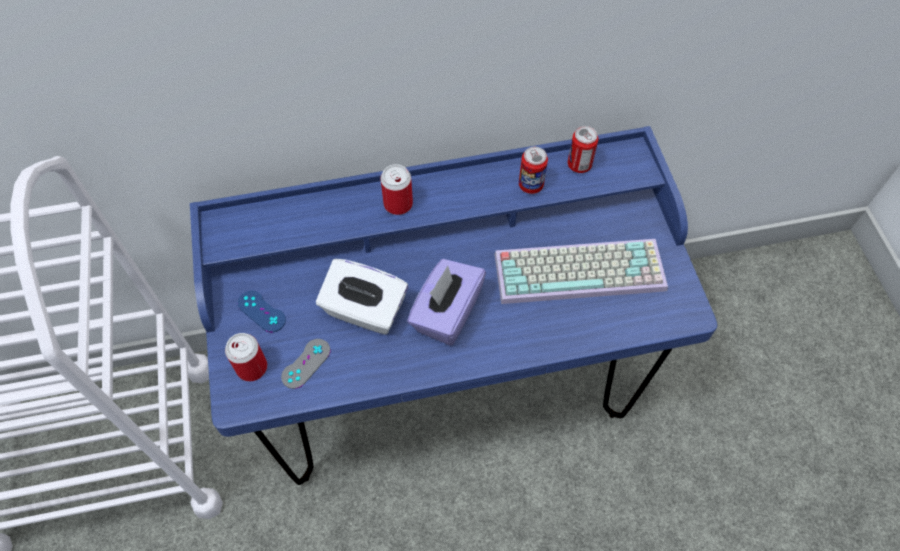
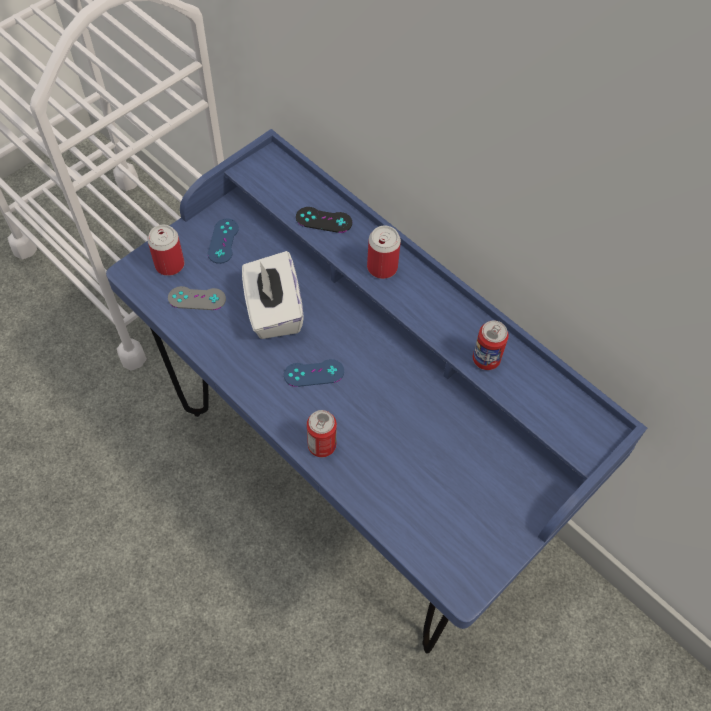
camera: 55 degrees right, 0 degrees up
(319, 218) = (324, 220): none -> black game controller
(446, 313) = (314, 373): purple tissue box -> blue game controller
(579, 165) = (545, 389): can -> can (322, 445)
(581, 269) = (441, 460): keyboard -> none

